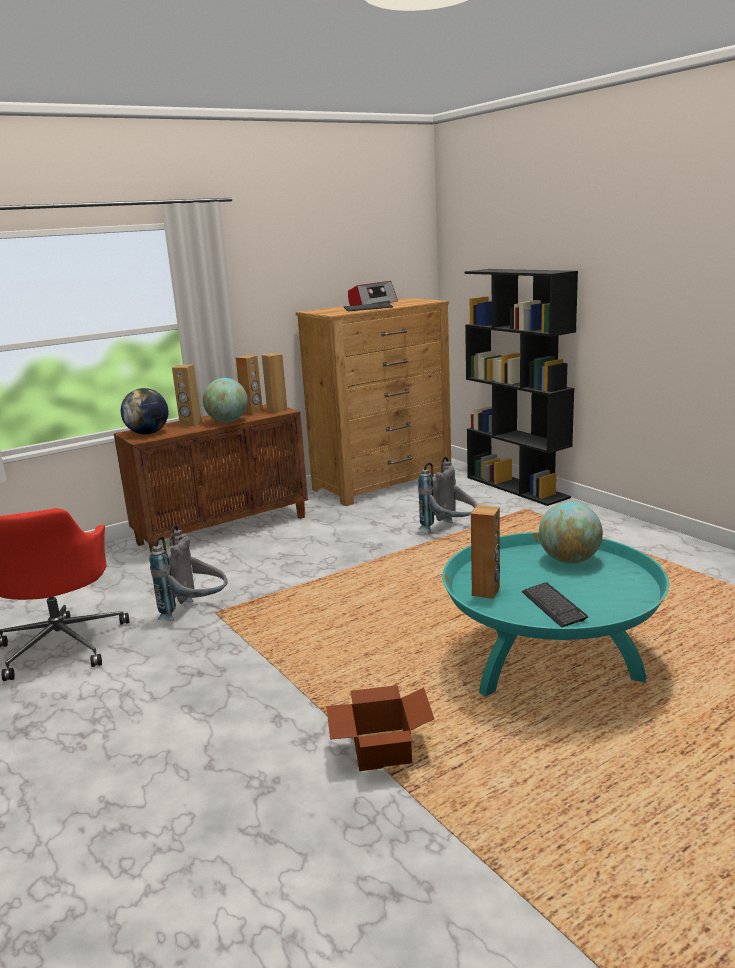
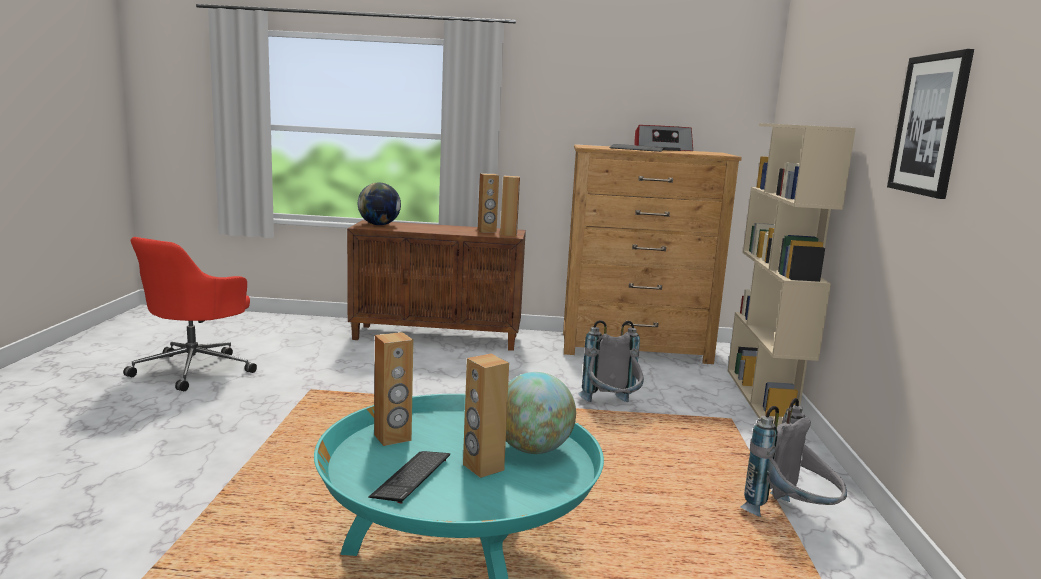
camera: 35 degrees right, 5 degrees down
(190, 424) = (422, 227): brown speaker -> brown speaker (482, 467)
(196, 613) = (300, 385): grey backpack -> grey backpack (791, 519)
(227, 421) = (450, 231): globe -> none
(379, 750) = (188, 544): cardboard box -> none
(517, 487) = (765, 397): black bookcase -> beige bookcase
(670, 267) = (929, 125): none -> picture

